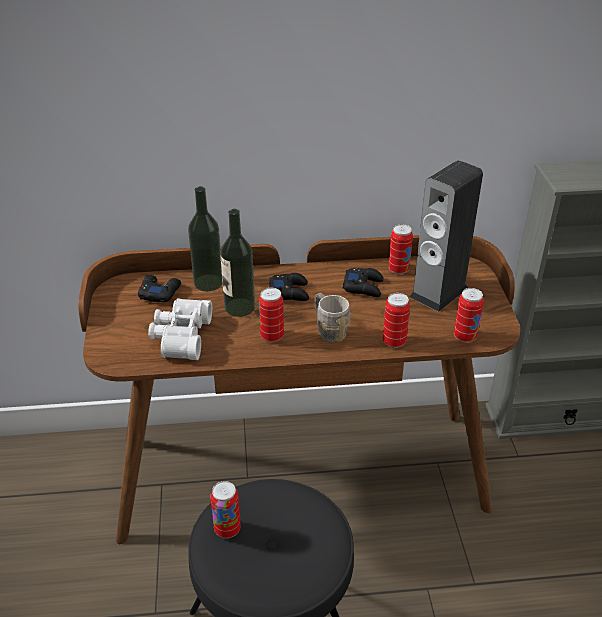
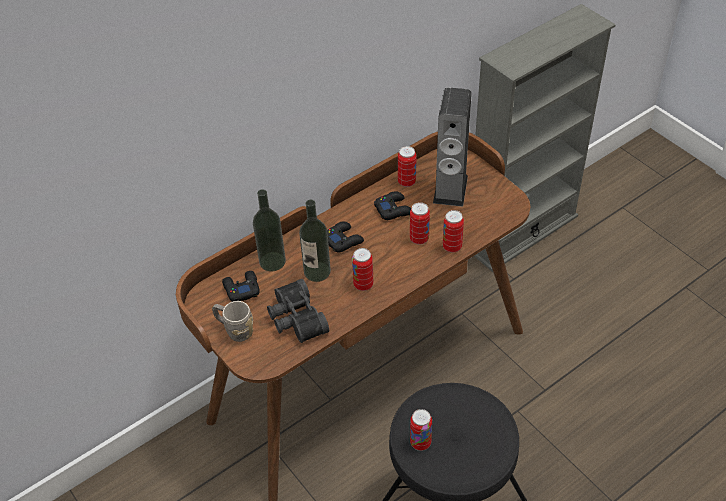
camera: 30 degrees left, 10 degrees up
(180, 337) = (295, 319): white binoculars -> black binoculars
(329, 330) = (399, 259): grey mug -> grey mug (235, 330)
(465, 336) = (495, 219): can -> can (419, 239)

